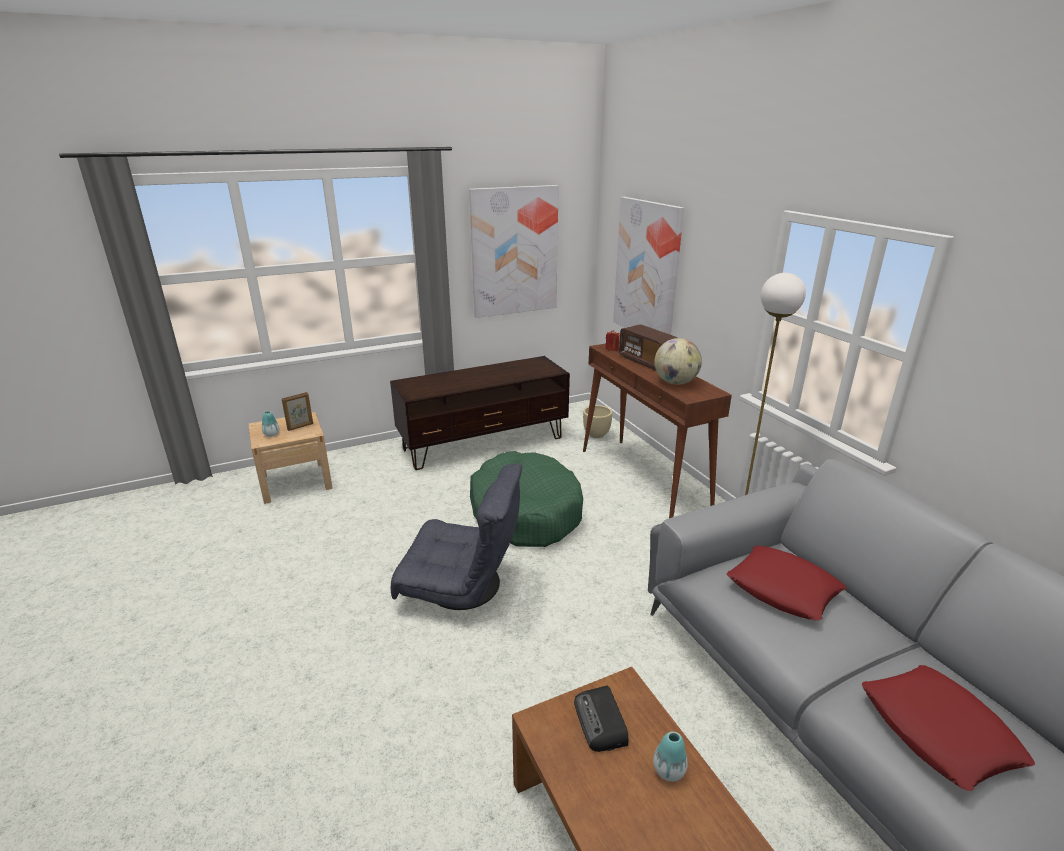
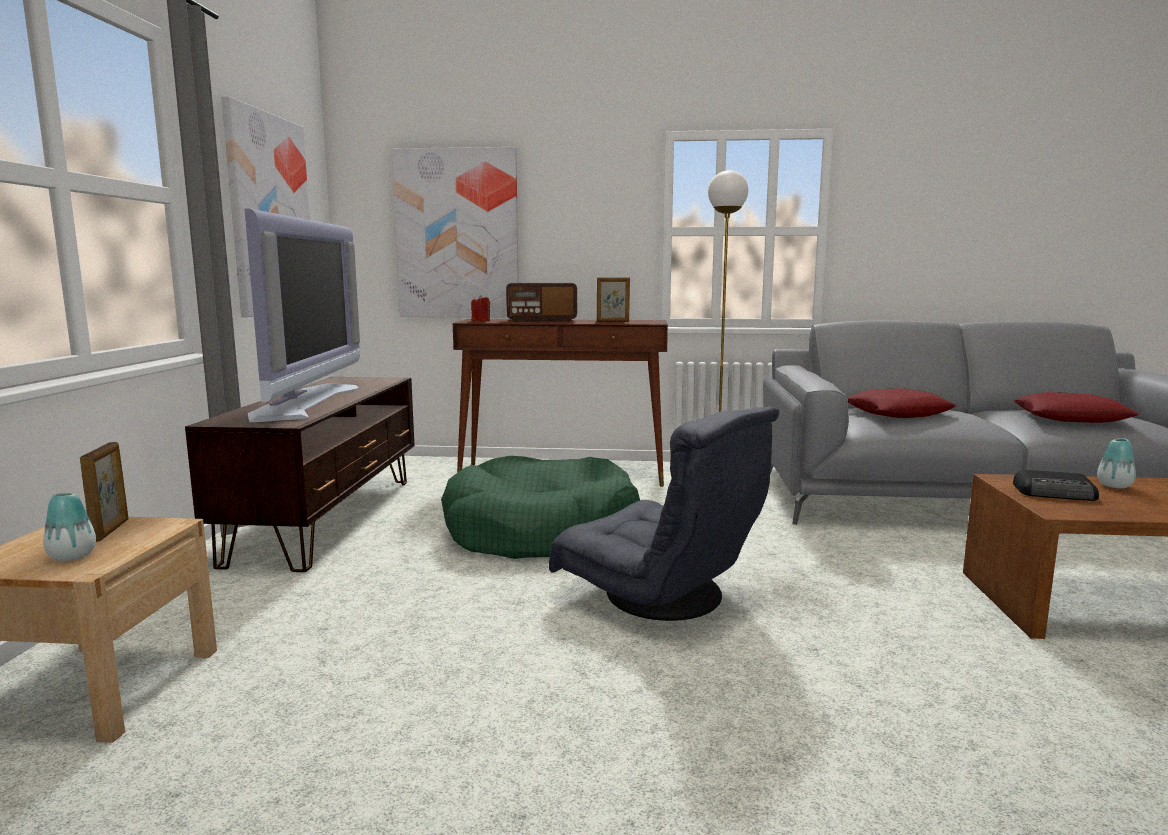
camera: 60 degrees left, 15 degrees down
(462, 587) = (661, 598): grey armchair -> grey armchair turned 90 degrees clockwise
(465, 379) = (305, 401): none -> television
(596, 435) = (435, 469): beige planter -> none
(675, 383) = (612, 321): globe -> picture frame

